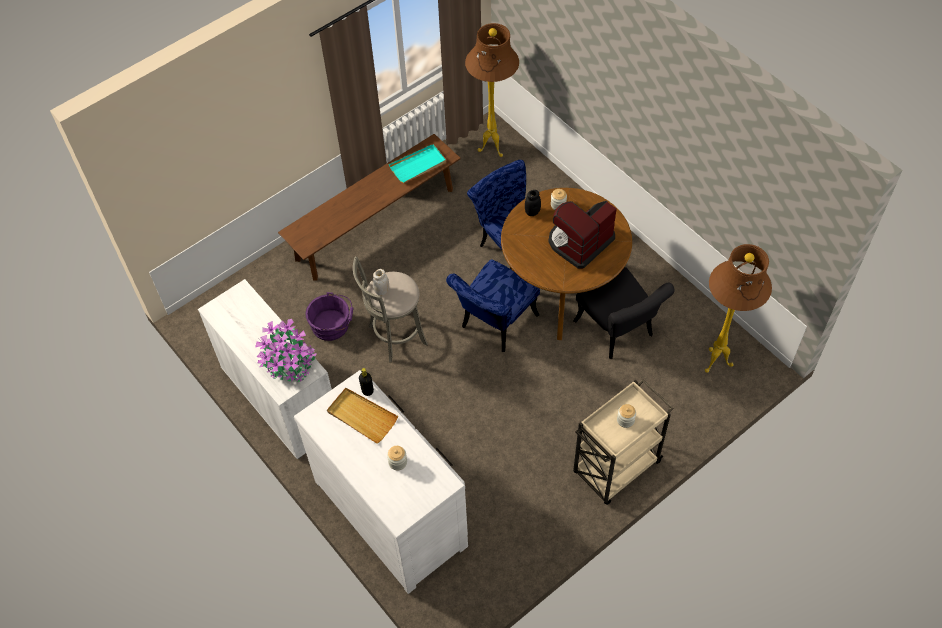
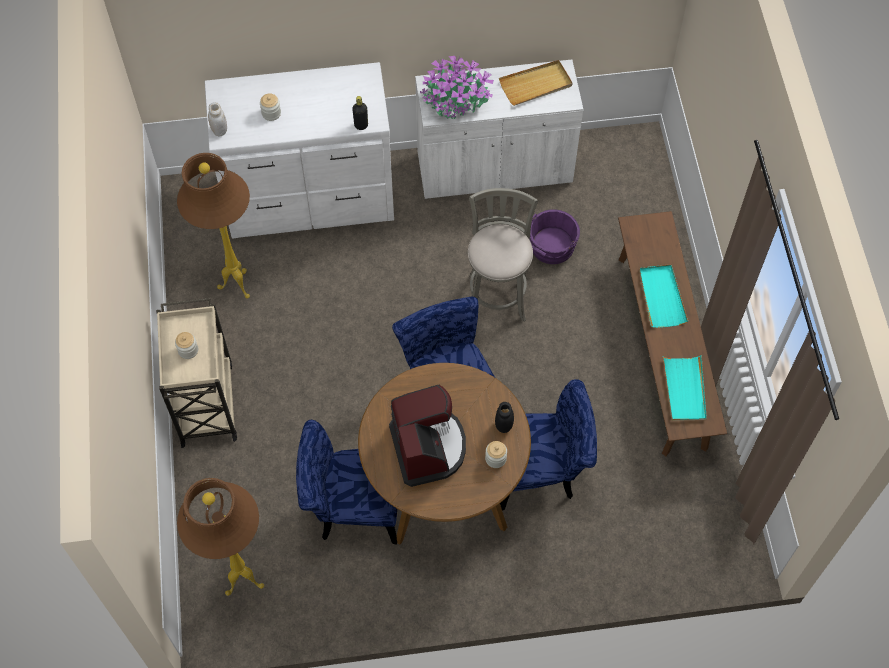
camera: 120 degrees right, 5 degrees up
(355, 206) = (661, 297): none -> turquoise tray
(362, 416) = (338, 109): beige tray -> beige tray (536, 85)
(382, 291) = (506, 239): white jar -> white jar (219, 130)
(493, 149) = (703, 538): brown floor lamp -> brown floor lamp (236, 287)
(618, 332) = (351, 507): black chair -> blue chair

